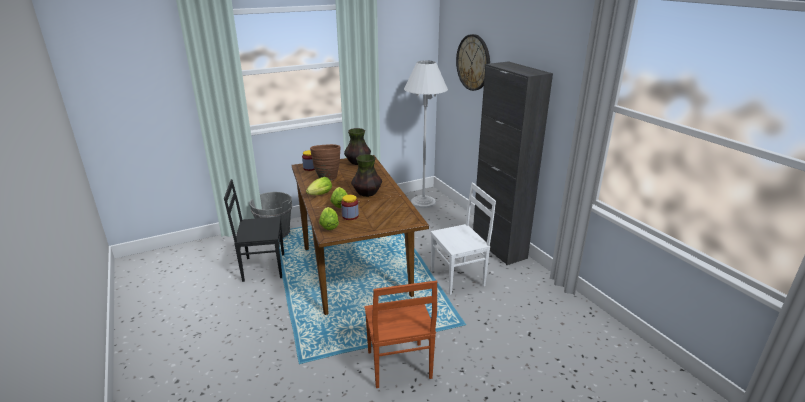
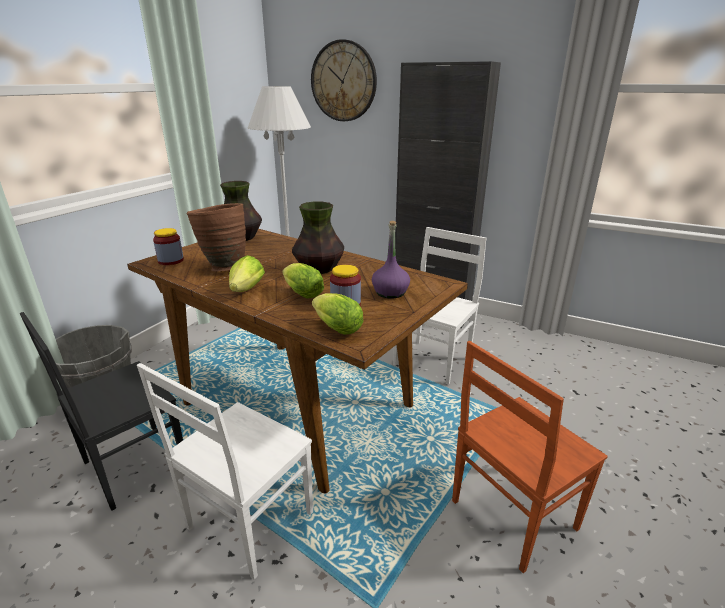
camera: 35 degrees left, 0 degrees up
(284, 310) = (248, 521): none -> white chair
(380, 217) = (390, 292): none -> purple bottle
(398, 366) = (510, 514): brown chair -> brown chair turned 105 degrees clockwise

